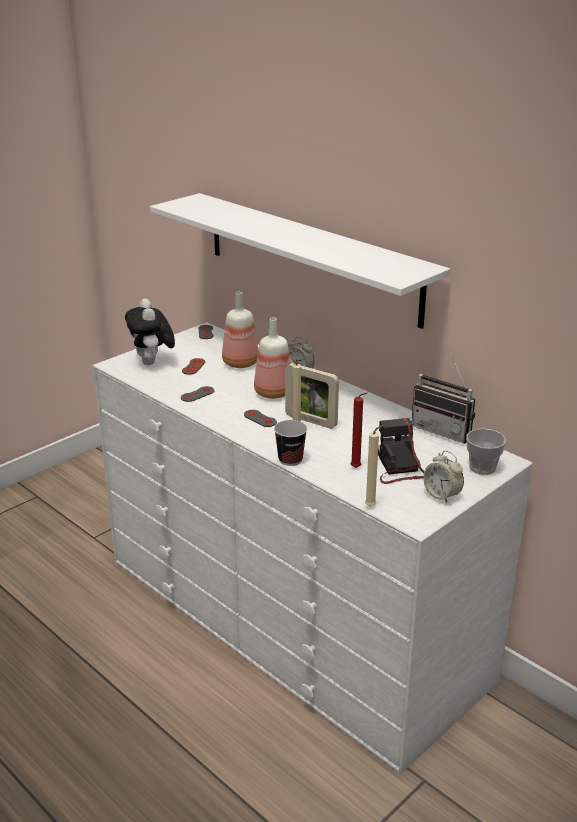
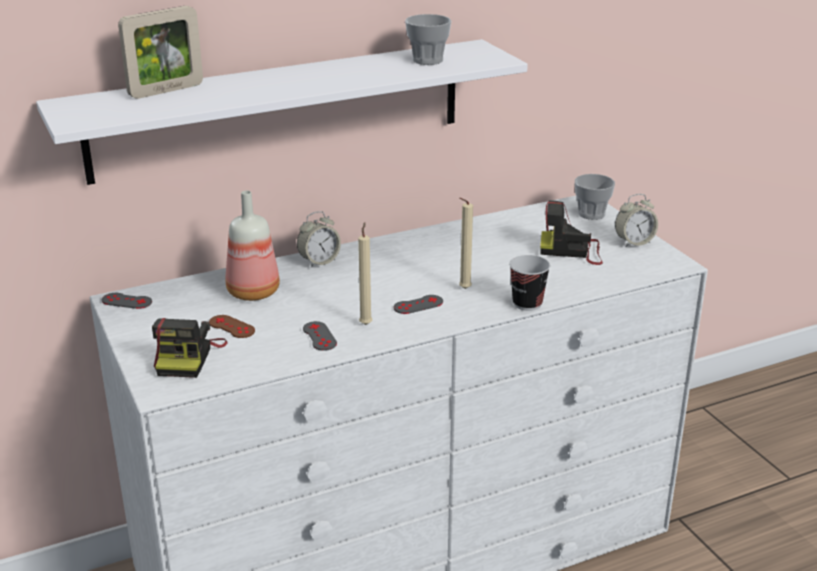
camera: 70 degrees left, 0 degrees up
(152, 363) = (188, 357): plush toy -> camera
(273, 393) = (358, 285): bottle -> none
(311, 421) = (445, 276): picture frame -> picture frame (166, 90)
(357, 468) = (564, 271): red candle -> none
(370, 259) = (427, 60): none -> cup
(372, 506) = (641, 278): beige candle -> beige candle (366, 323)
(445, 430) = (511, 214): radio -> none

